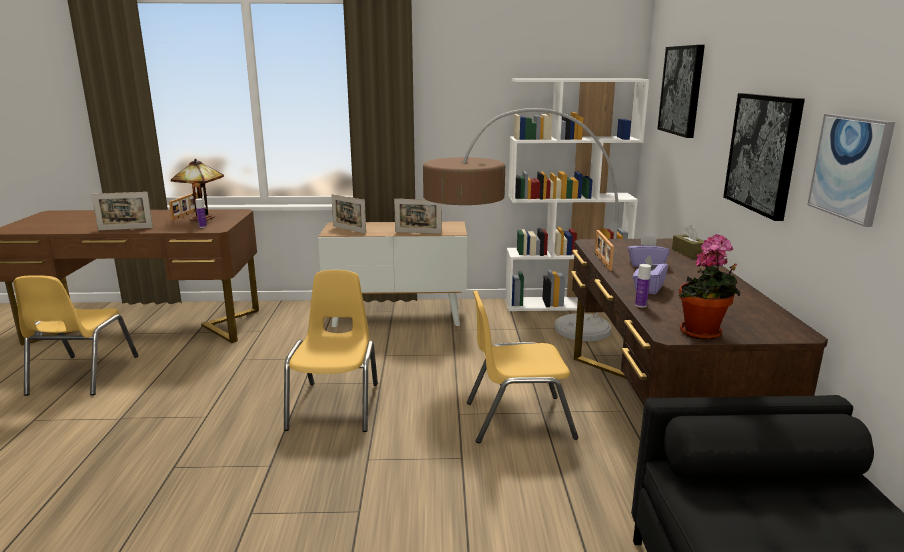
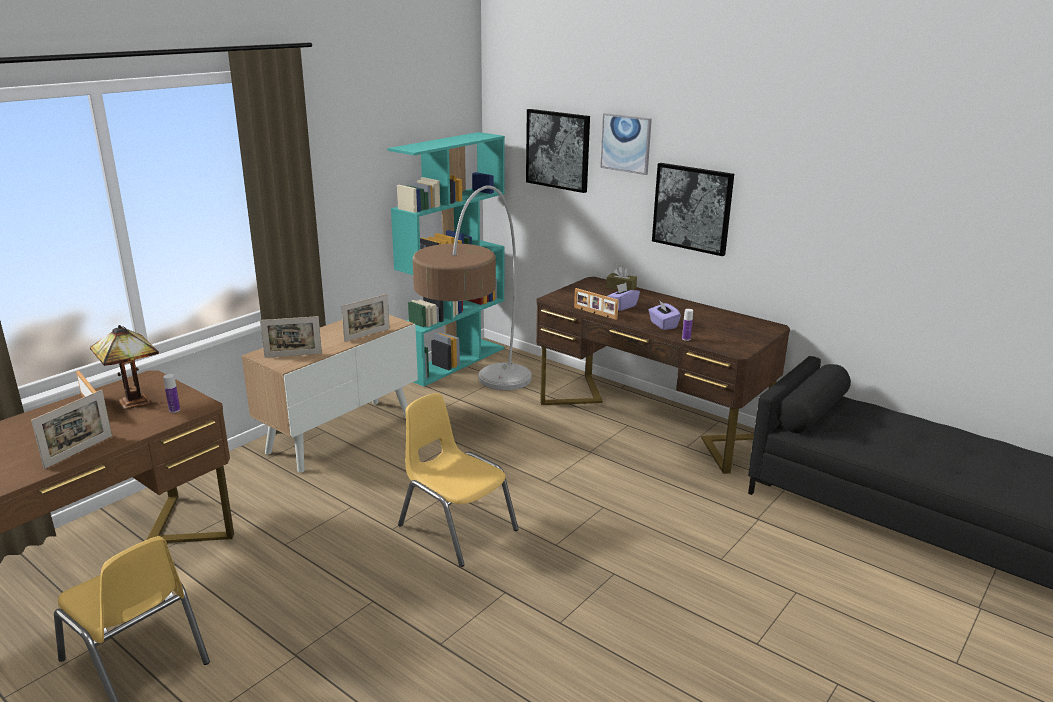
camera: 50 degrees left, 5 degrees up
(518, 419) = (587, 464): yellow chair -> none
(565, 304) = (454, 361): white bookcase -> turquoise bookcase
(702, 334) = (746, 345): potted plant -> none
(850, 167) = (787, 220): picture -> picture (626, 143)

